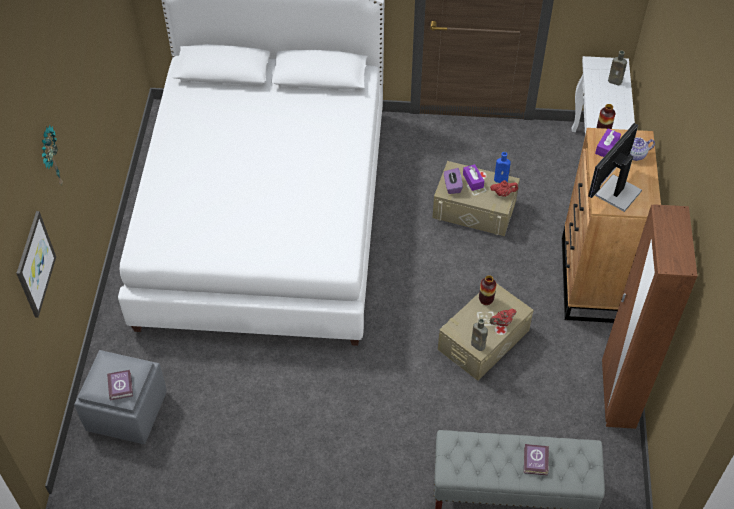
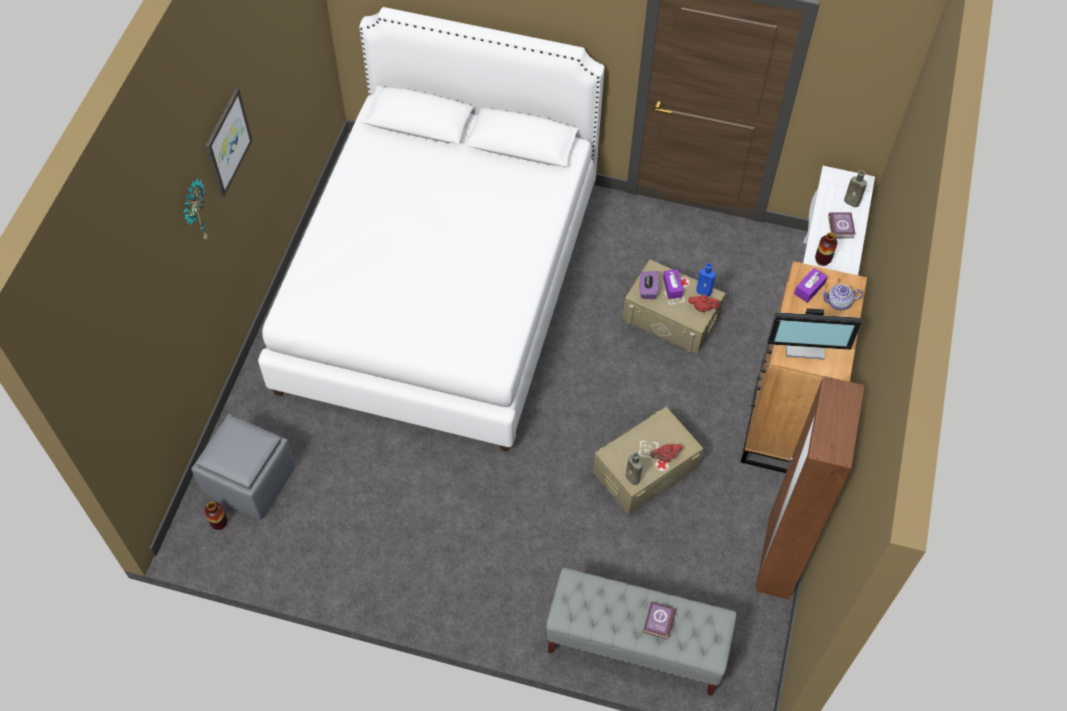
camera: 10 degrees right, 5 degrees up
(34, 264) = (161, 324): picture -> picture (227, 142)
(121, 385) = (241, 458): book -> book (841, 226)
(486, 300) = (653, 428): vase -> vase (219, 523)
(616, 192) = (805, 344): monitor -> monitor turned 135 degrees counterclockwise

